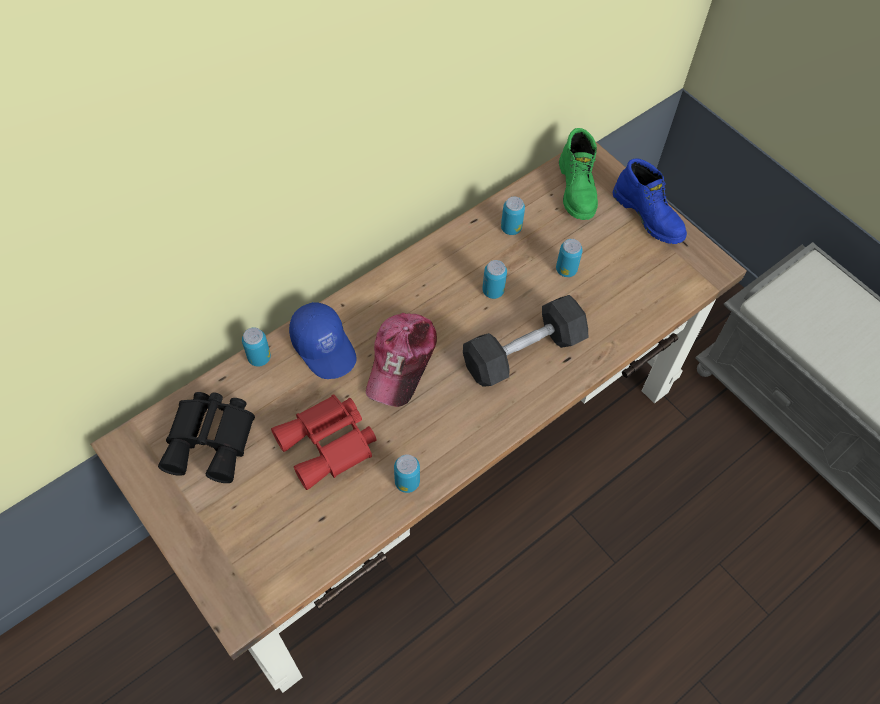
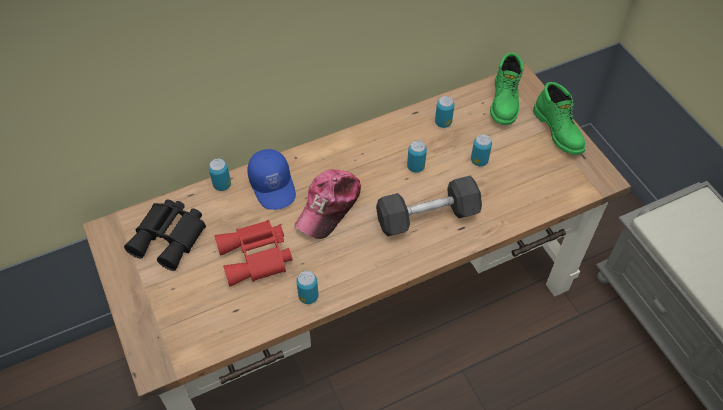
camera: 15 degrees right, 5 degrees down
(649, 216) = (559, 131): blue boot -> green boot

